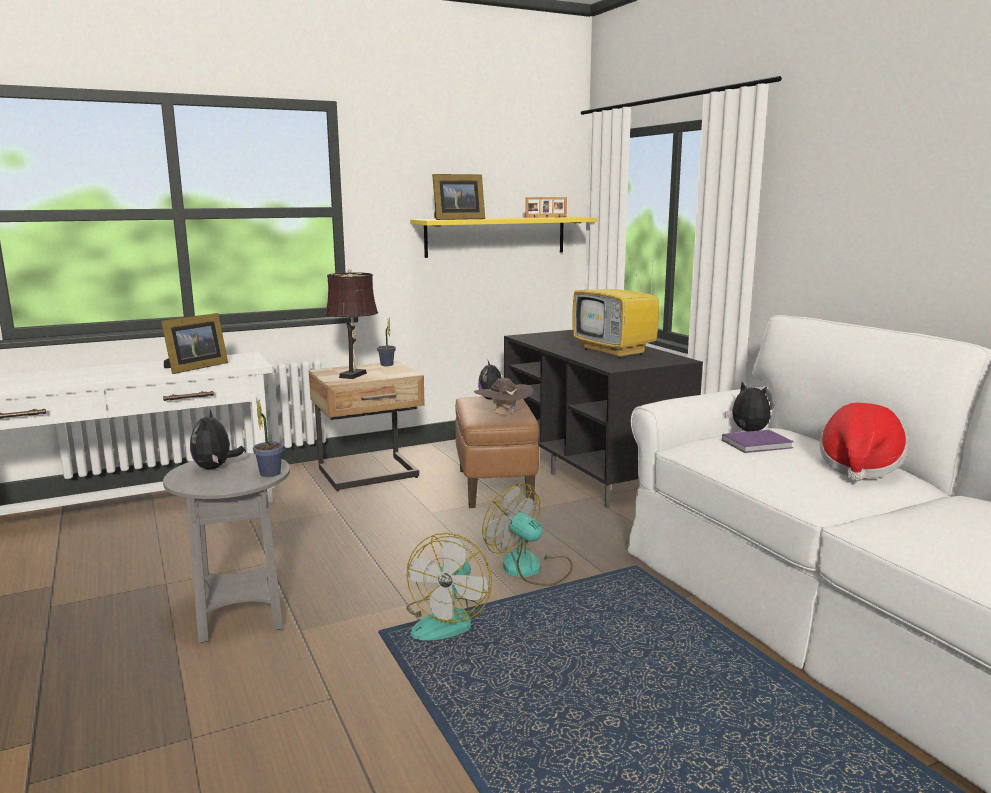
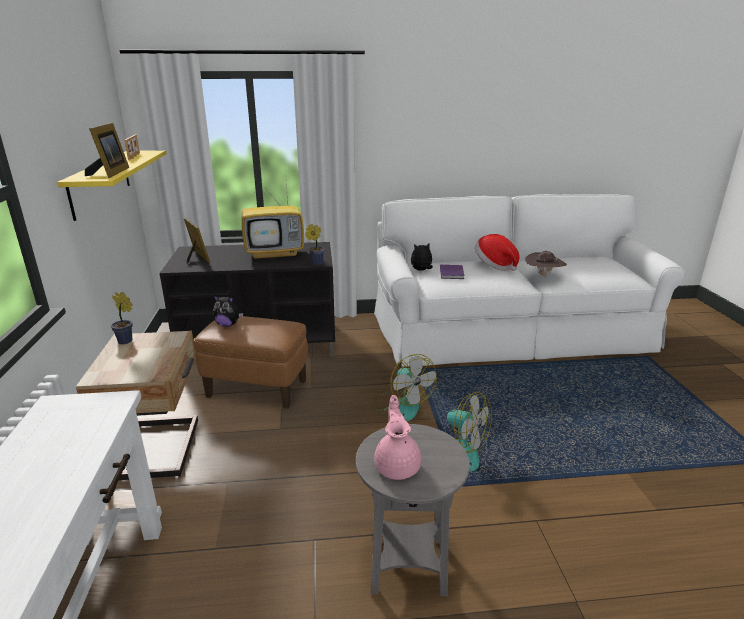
camera: 70 degrees left, 10 degrees up
(194, 367) = (75, 447): picture frame -> picture frame (196, 257)
(215, 468) = (397, 465): plush toy -> pink teapot
(270, 473) = (426, 434): potted plant -> potted plant (316, 263)
(354, 375) = (143, 362): brown table lamp -> none
(503, 414) = (276, 328): brown hat -> brown hat (543, 277)
(530, 569) = (401, 405): fan -> fan turned 90 degrees counterclockwise

